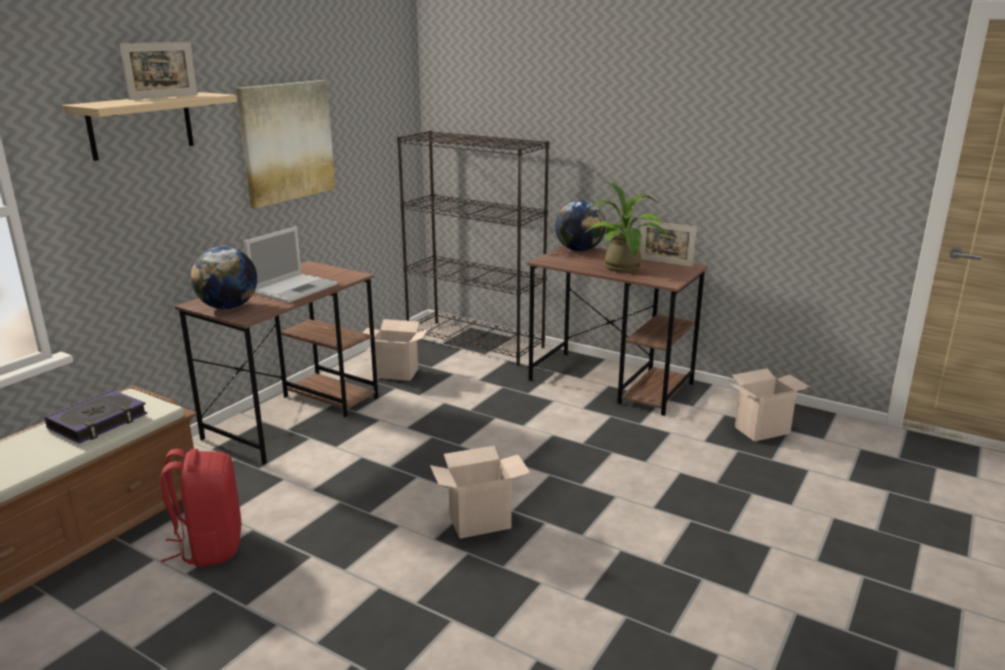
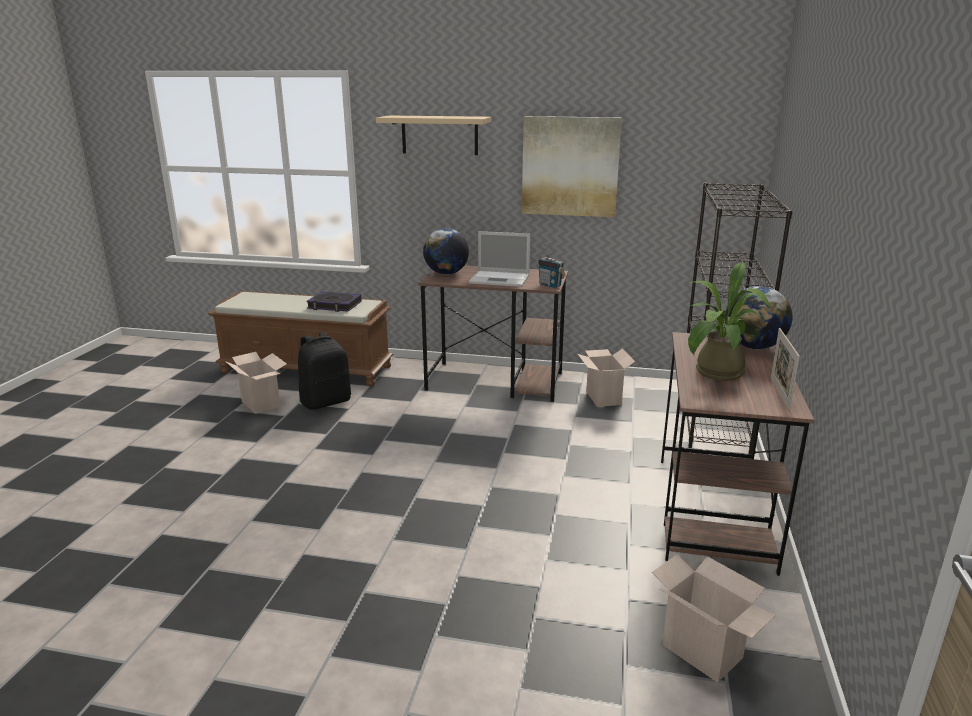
camera: 70 degrees right, 0 degrees up
(164, 97) = (447, 116): picture frame -> none
(210, 546) = (326, 402): red backpack -> black backpack
(349, 274) = (550, 285): none -> radio
(481, 521) = (392, 486): cardboard box -> cardboard box (262, 404)

